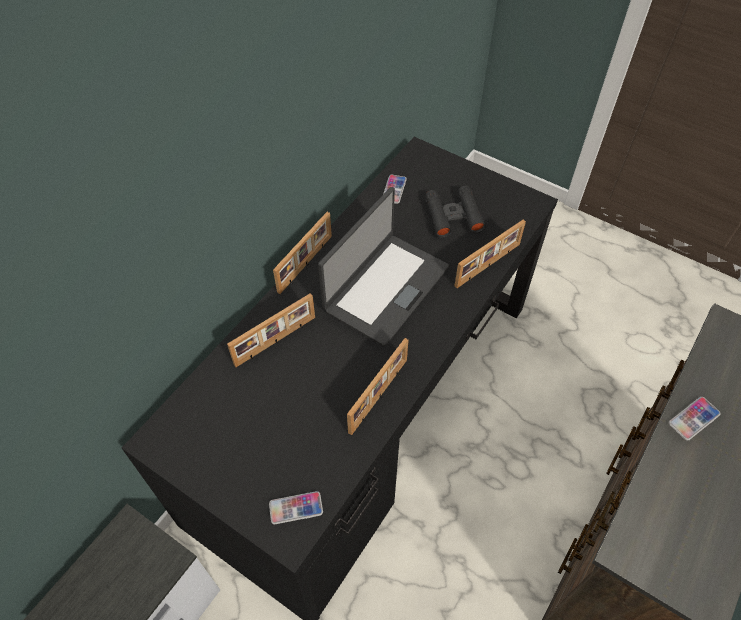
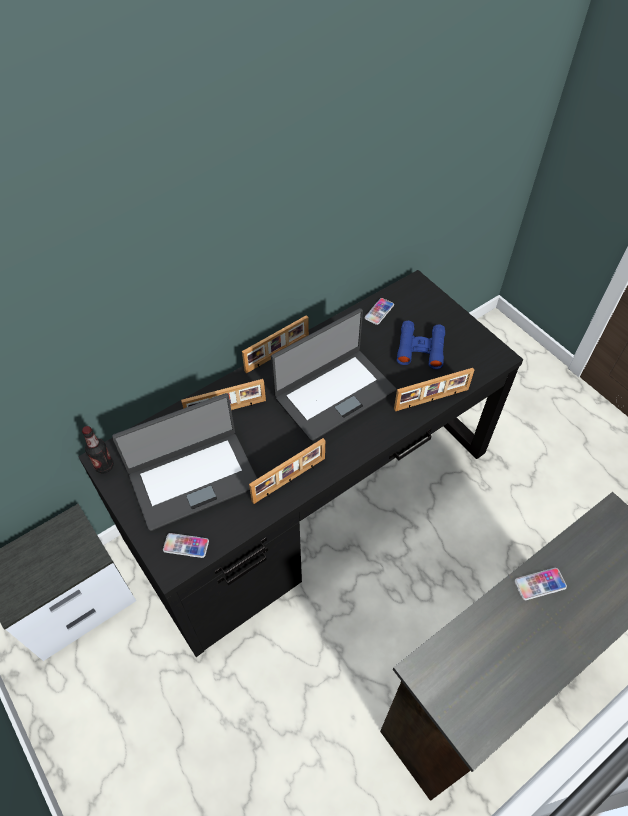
camera: 20 degrees right, 0 degrees up
(159, 449) = (104, 466): none -> bottle
(271, 429) = (193, 478): none -> laptop
(453, 216) = (420, 348): black binoculars -> blue binoculars

